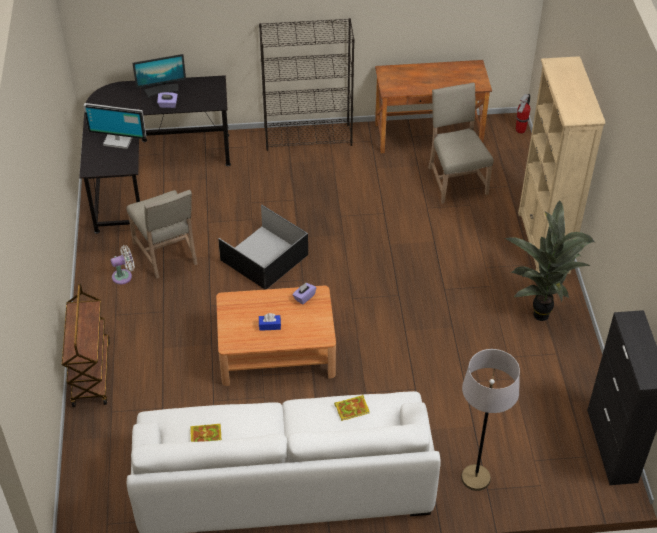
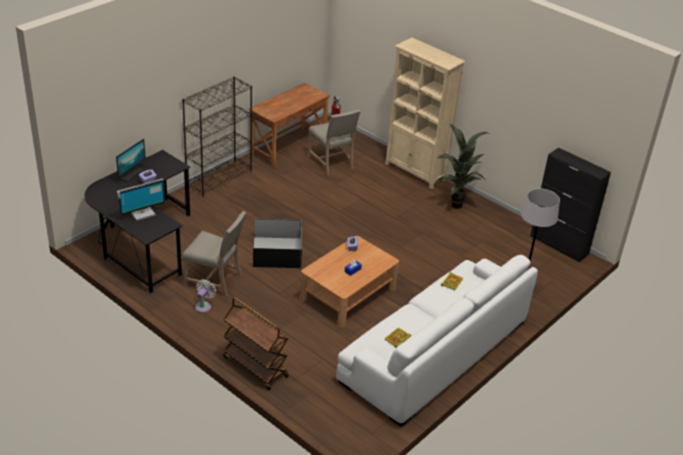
camera: 45 degrees left, 10 degrees down
(455, 179) = (332, 163): beige chair -> beige chair turned 150 degrees counterclockwise

